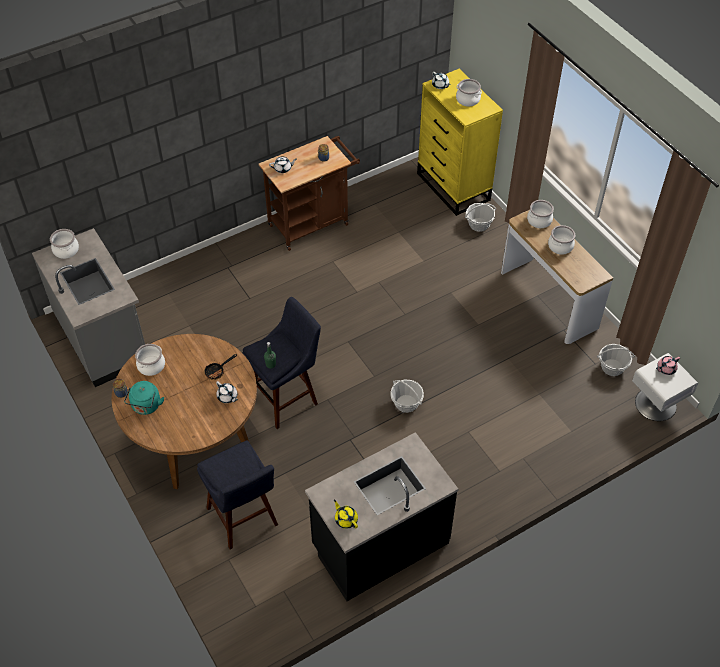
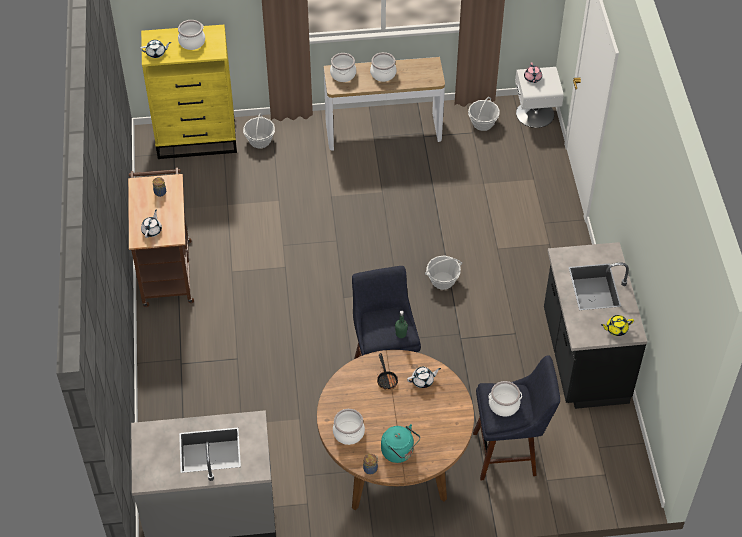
camera: 65 degrees left, 0 degrees up
(66, 250) = (149, 458): cooking pot -> cooking pot (504, 405)

